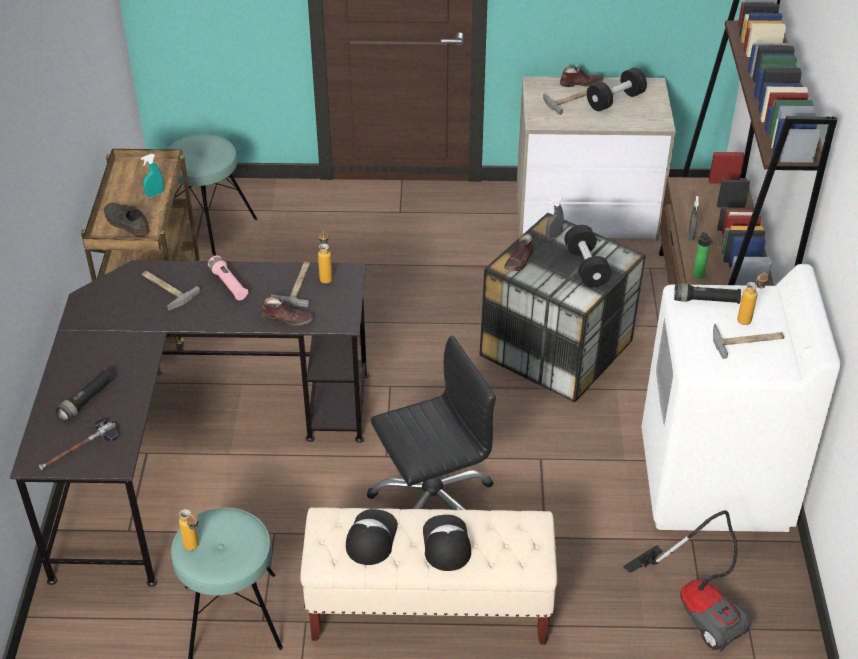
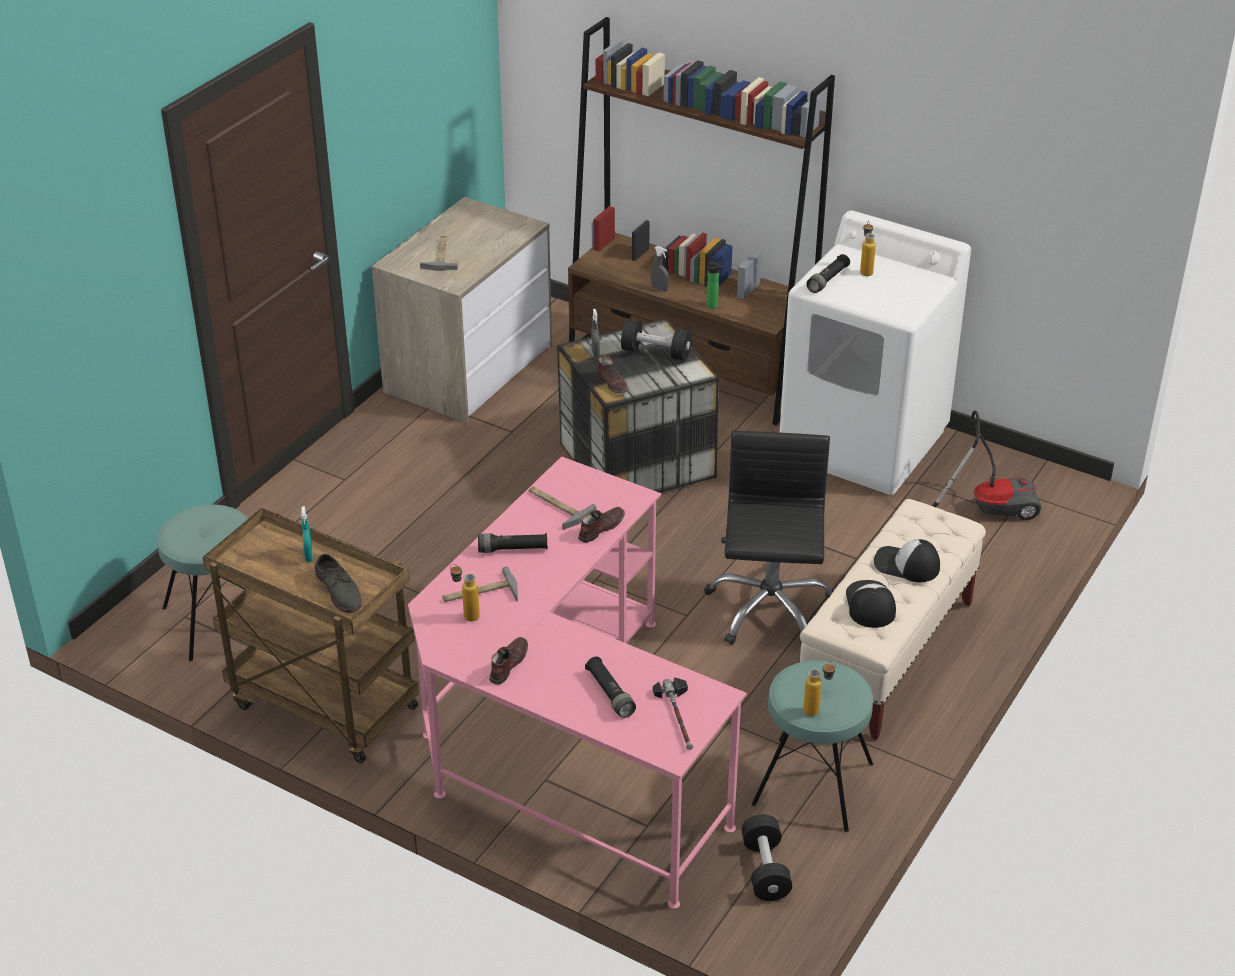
camera: 60 degrees left, 5 degrees down
(126, 223) = (339, 590): grey shoe -> grey shoe turned 105 degrees counterclockwise
(192, 446) = (564, 742): black desk -> pink desk
(228, 284) = (513, 549): pink flashlight -> black flashlight
(326, 276) = (559, 485): bottle -> bottle (465, 615)
(371, 537) = (869, 605): cap -> cap turned 45 degrees clockwise
(581, 83) = (421, 240): brown shoe -> brown shoe (508, 664)
(615, 100) = (469, 233): black dumbbell -> black dumbbell (765, 870)
(748, 340) = (890, 280): hammer -> none

